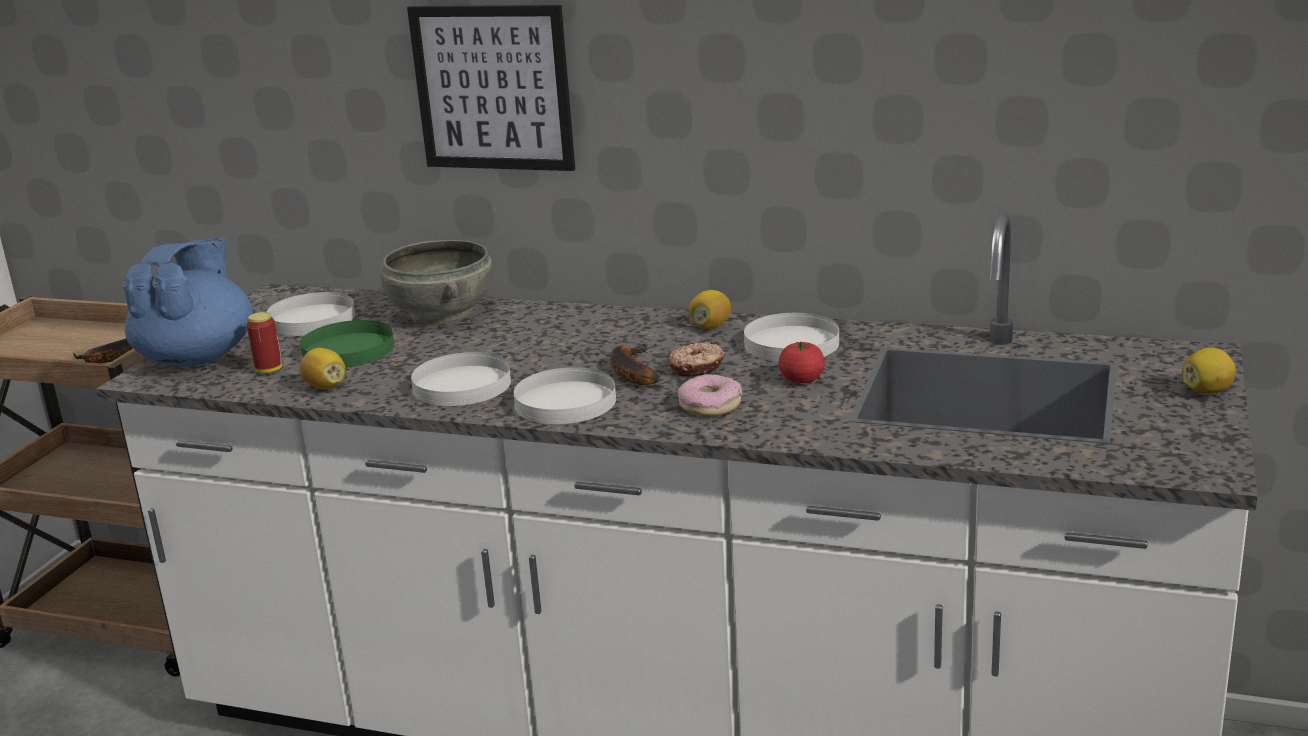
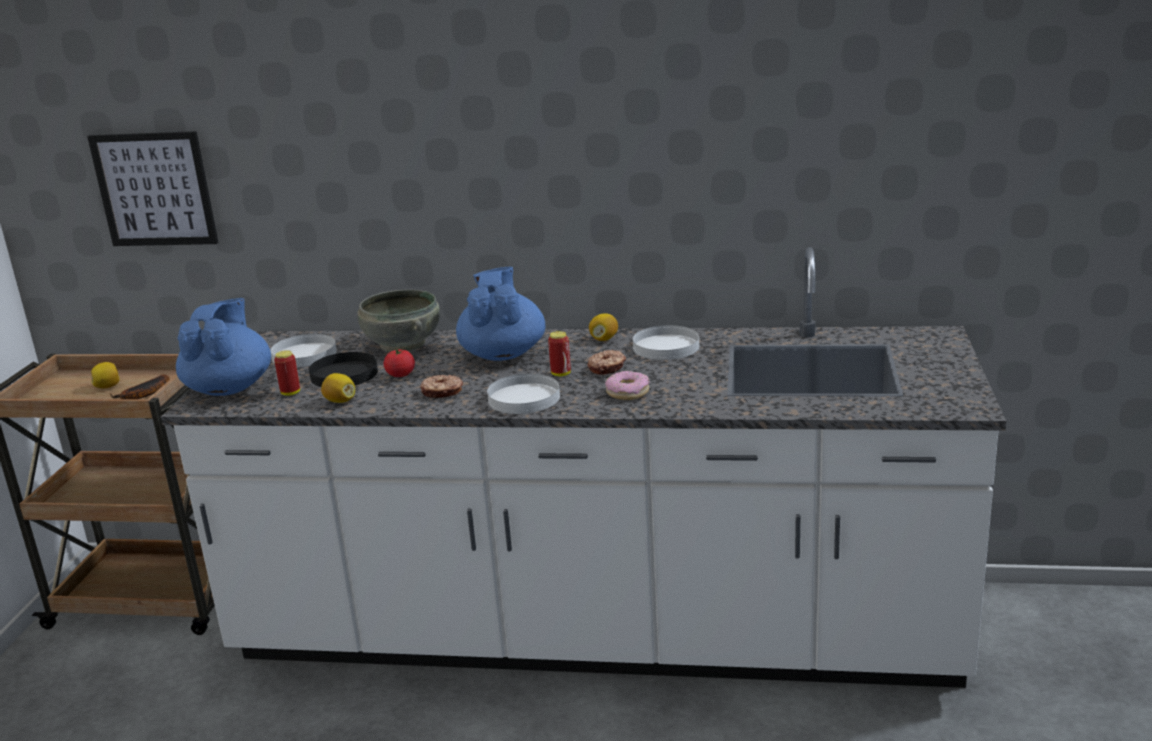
camera: 10 degrees left, 0 degrees up
(349, 349) = (344, 374): green plate -> black plate
(461, 385) = (442, 392): white plate -> donut
(493, 88) = (432, 177): picture -> picture (154, 189)
(566, 337) = (503, 354): none -> blue teapot
(630, 371) = (561, 374): banana -> can
(802, 380) = (683, 370): tomato -> tomato (400, 375)
(1207, 391) = (953, 358): lemon -> lemon (108, 386)

